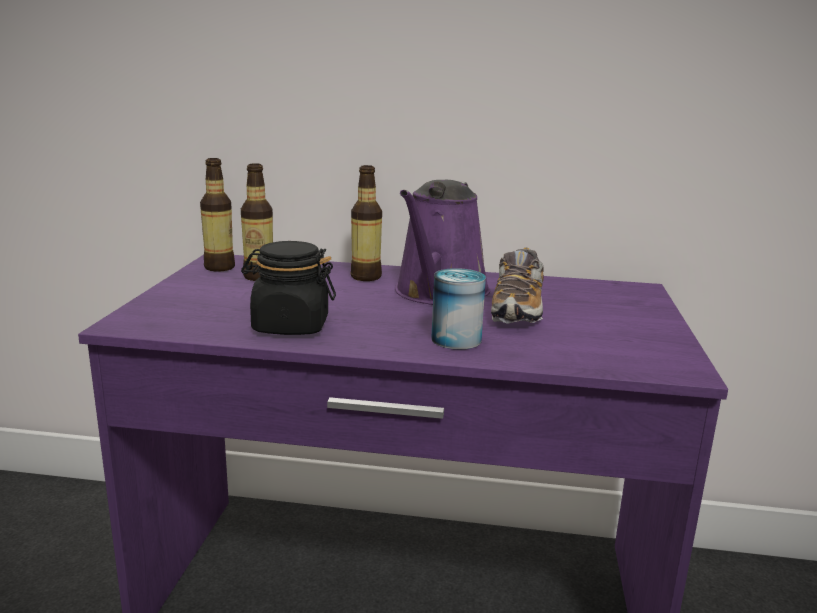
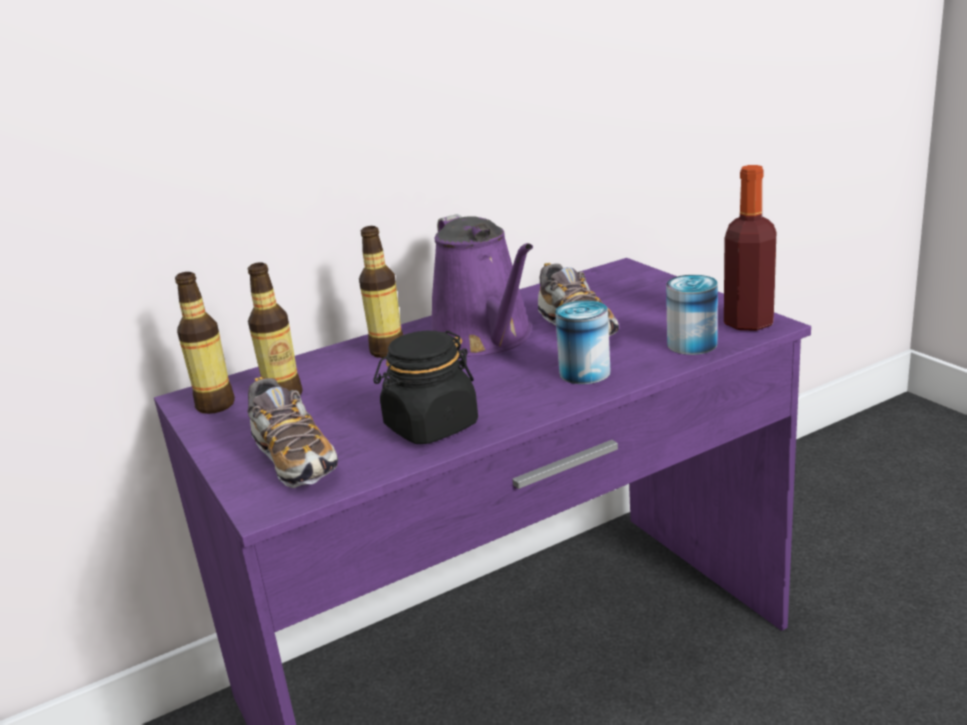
camera: 35 degrees left, 5 degrees up
(188, 308) = (294, 458): none -> shoe
(581, 356) = (692, 344): none -> can
(667, 362) = (748, 323): none -> bottle

